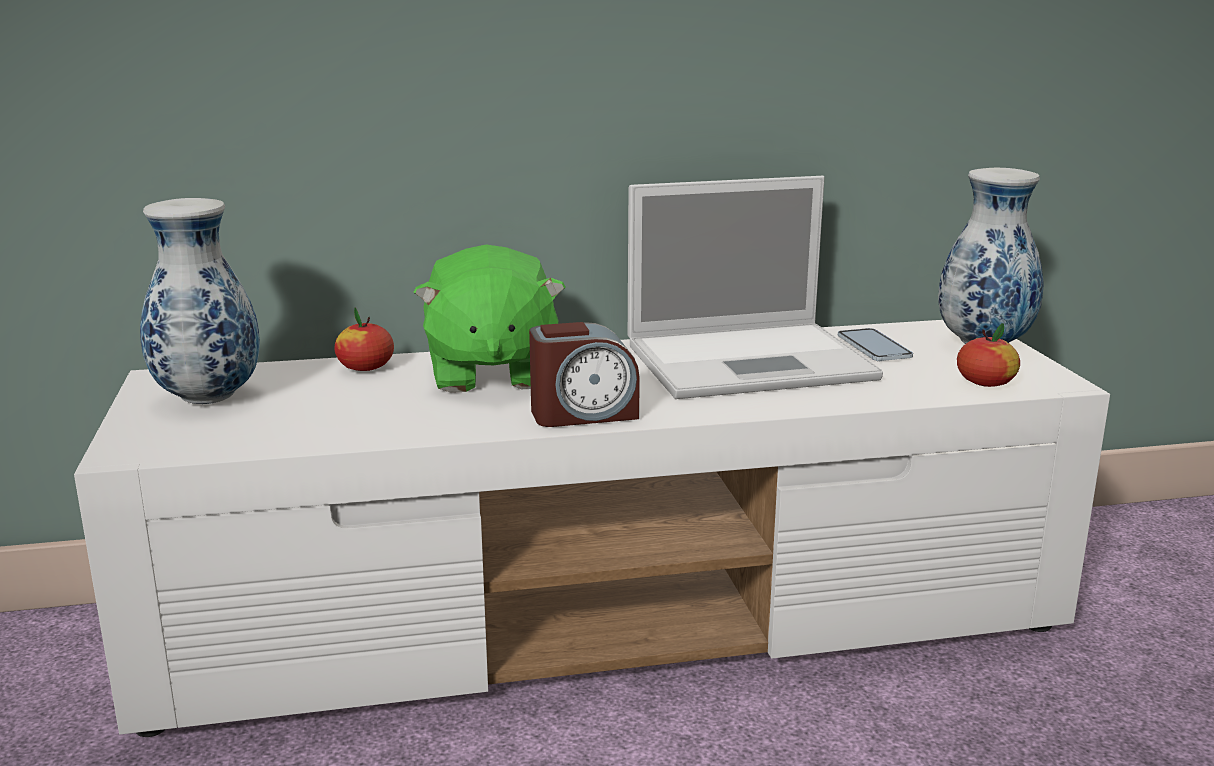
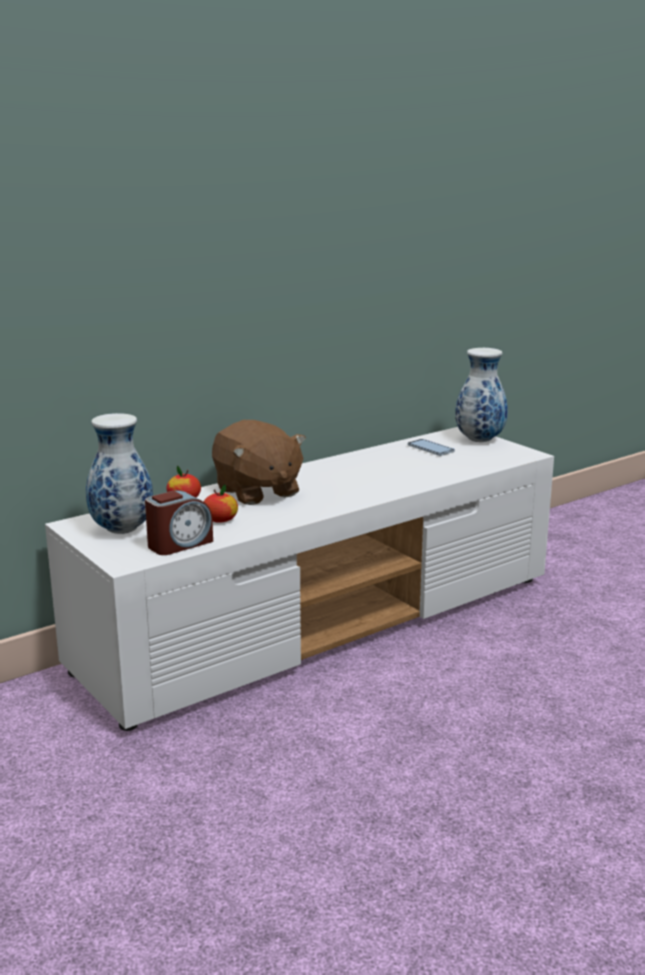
camera: 25 degrees left, 0 degrees up
(490, 373) = (257, 492): green plush toy -> brown plush toy
(583, 414) = (333, 504): alarm clock -> alarm clock (179, 544)
(753, 361) = (381, 464): laptop -> none
(985, 383) = (498, 459): apple -> apple (220, 520)

